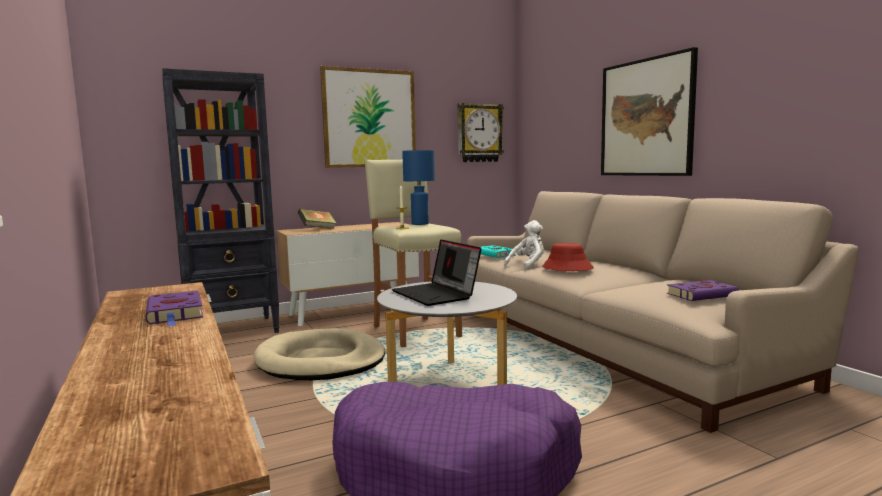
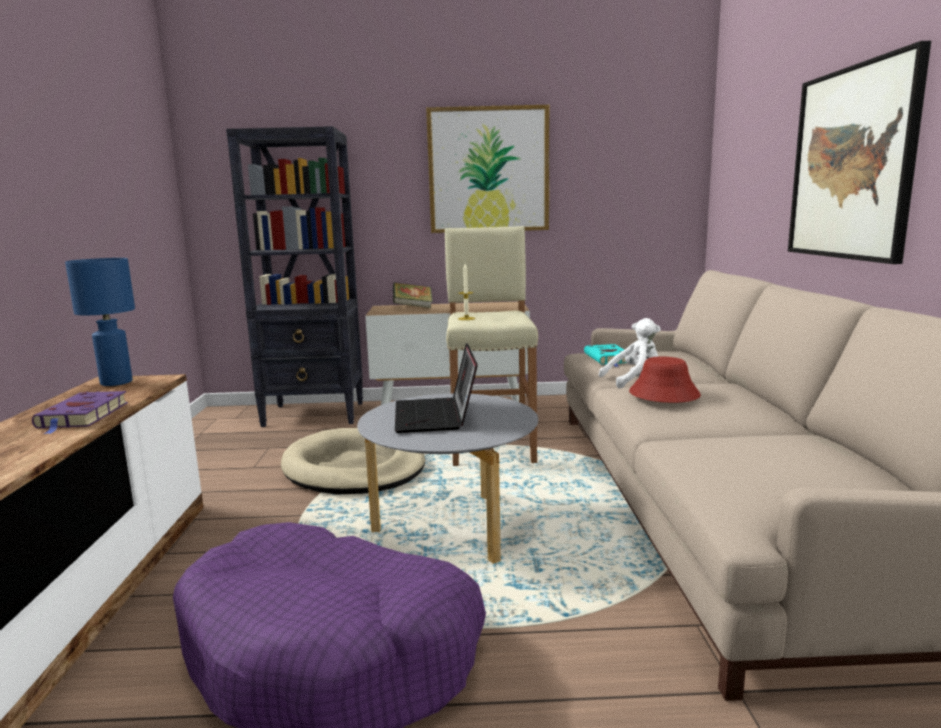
camera: 25 degrees right, 5 degrees up
(419, 224) = (504, 312): blue table lamp -> blue table lamp (115, 382)
(479, 133) = (646, 183): wall clock -> none
(703, 295) = (797, 476): purple book -> none

